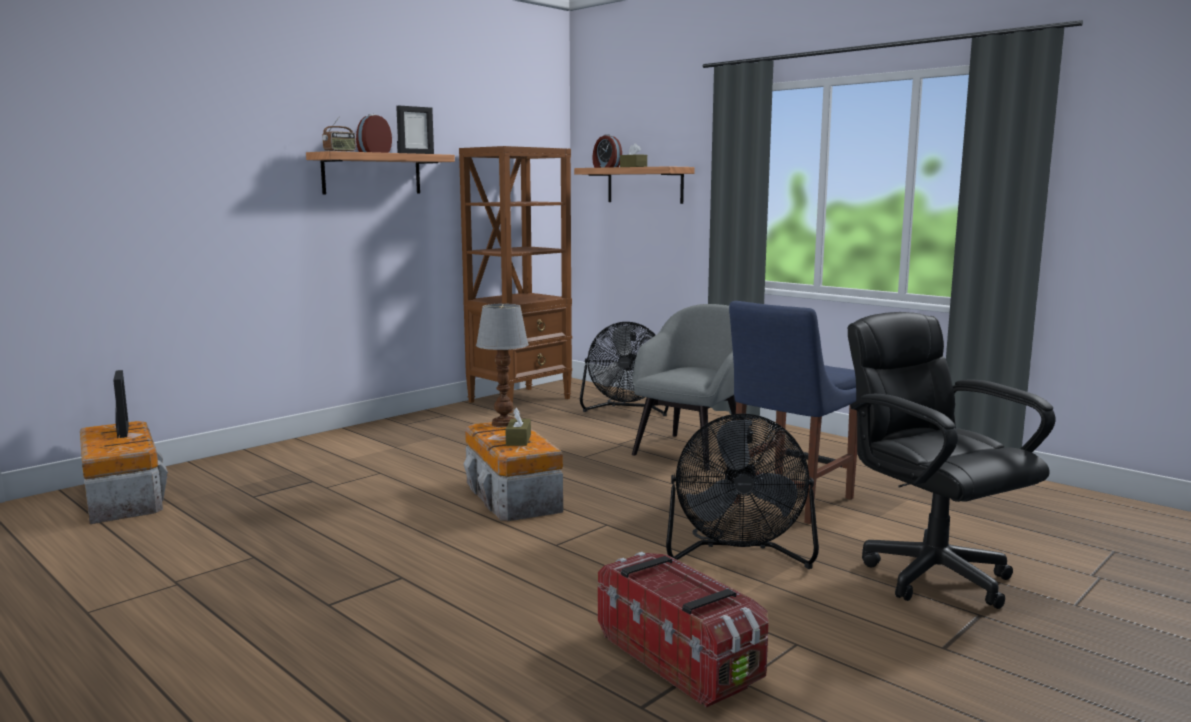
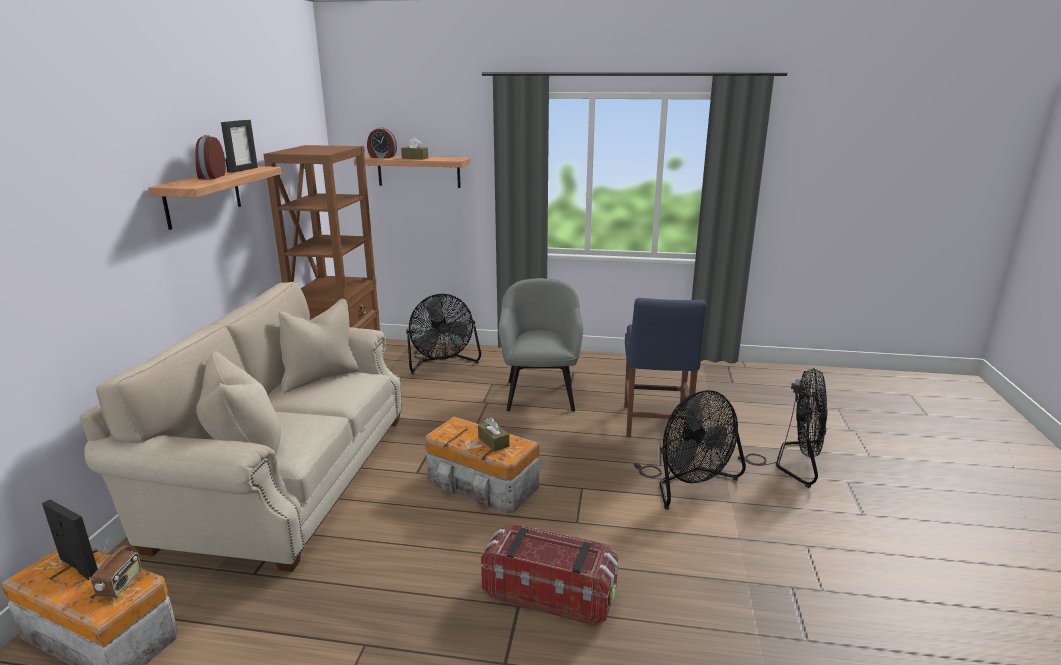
camera: 35 degrees left, 10 degrees up
(340, 151) = (192, 184): radio -> radio (121, 585)
(364, 450) = (283, 476): none -> beige sofa
(503, 423) = (452, 426): table lamp -> none
(680, 657) = (772, 588): storage box -> storage box (550, 593)
(928, 576) = (793, 461): black office chair -> black fan

